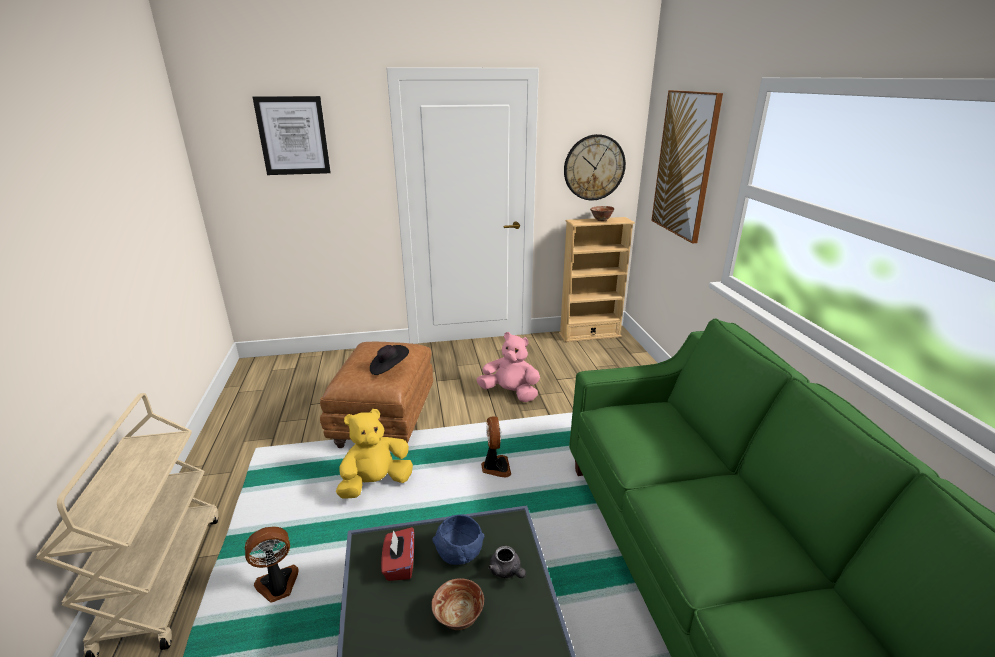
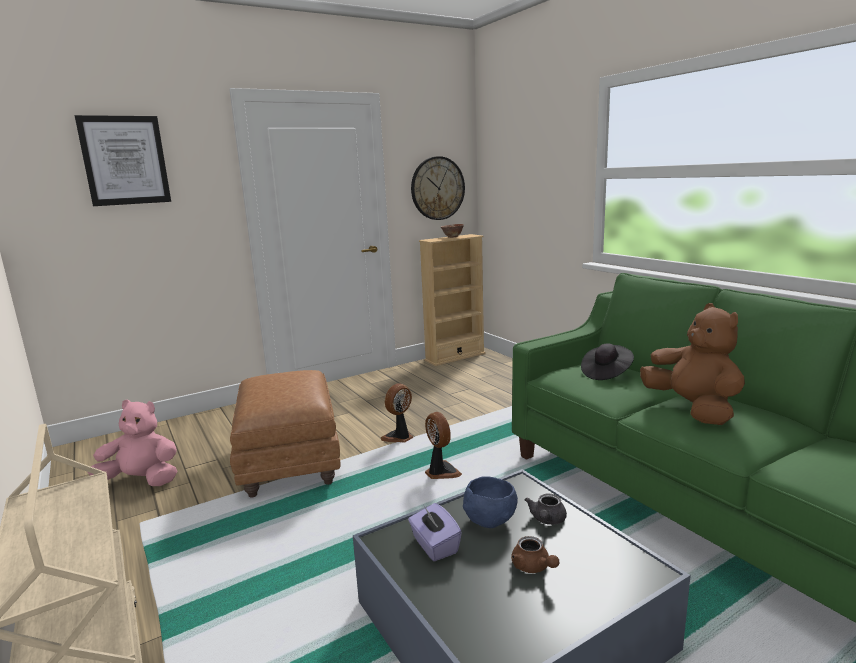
camera: 20 degrees left, 10 degrees down
(278, 585) = (266, 640): fan -> fan (399, 437)
(376, 483) = (319, 517): yellow plush toy -> none
(389, 368) = (301, 388): black hat -> black hat (606, 373)
(399, 564) = (434, 546): red tissue box -> purple tissue box
(459, 618) = (533, 567): bowl -> brown teapot
(507, 571) = (547, 520): grey teapot -> grey teapot turned 75 degrees clockwise
(510, 393) = (411, 413): pink plush toy -> pink plush toy (142, 480)
(685, 165) = (530, 170): picture -> none
(701, 505) = (692, 409): none -> brown plush toy

